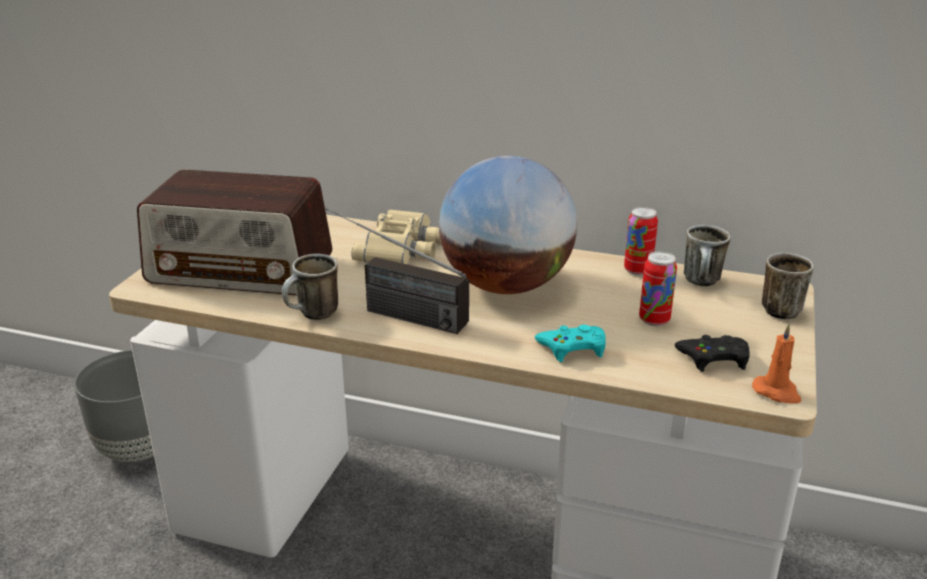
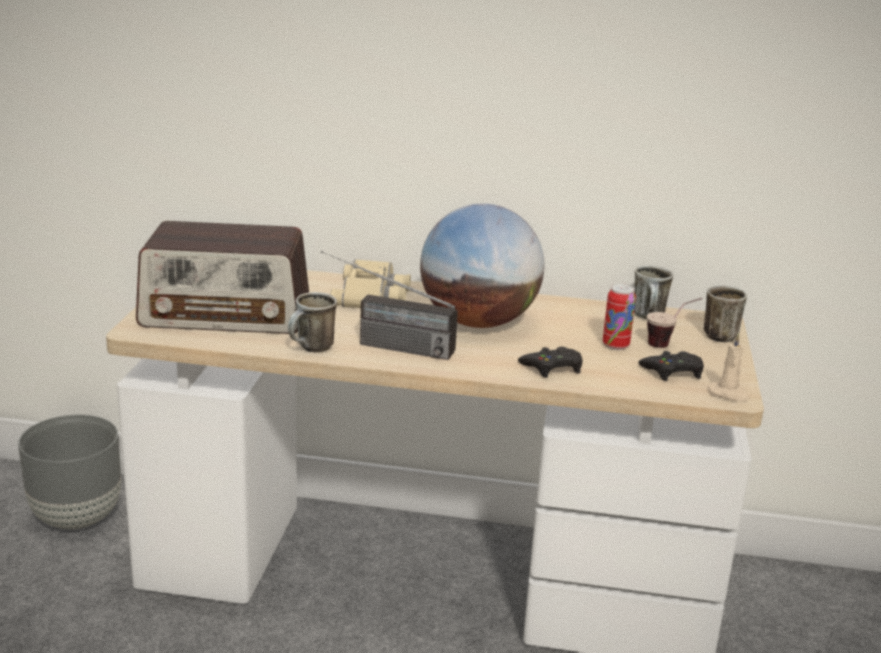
camera: 10 degrees left, 5 degrees down
(573, 348) = (552, 368): turquoise game controller -> black game controller
(637, 270) = (591, 308): can -> none
(718, 319) = (669, 344): none -> cup
(777, 392) = (729, 394): orange candle -> beige candle

